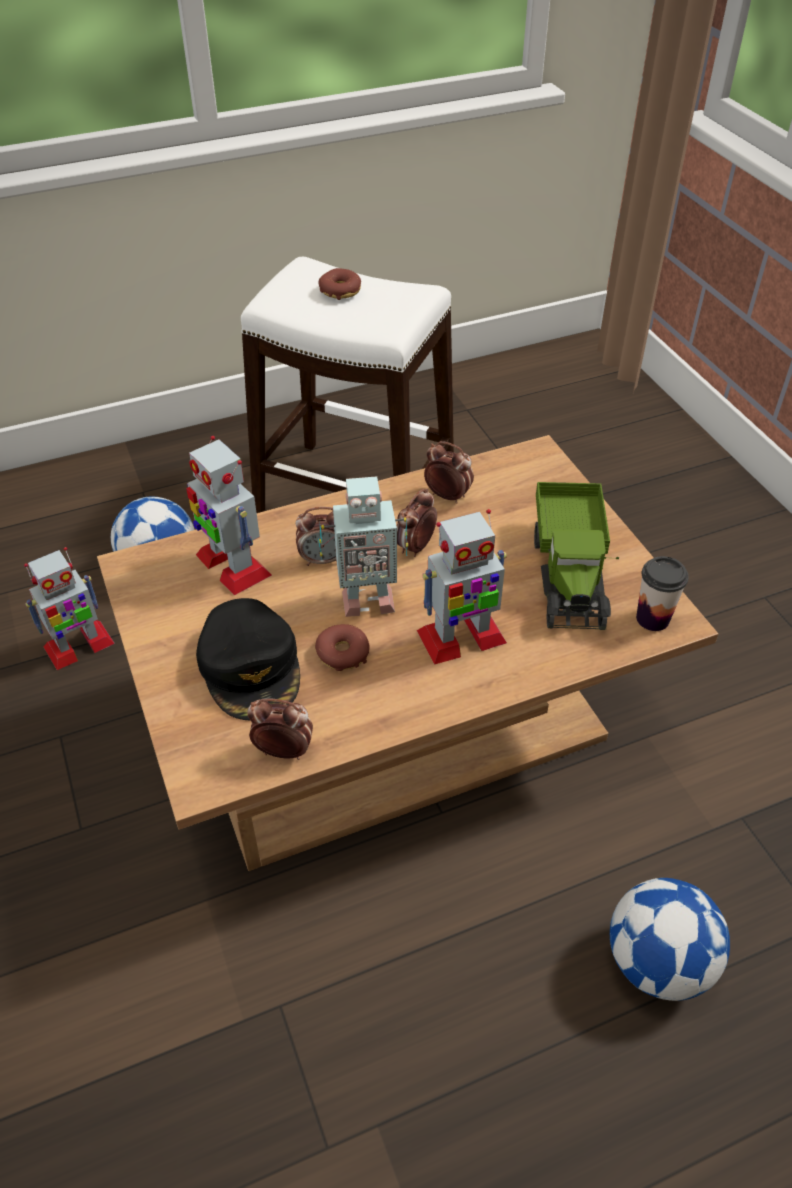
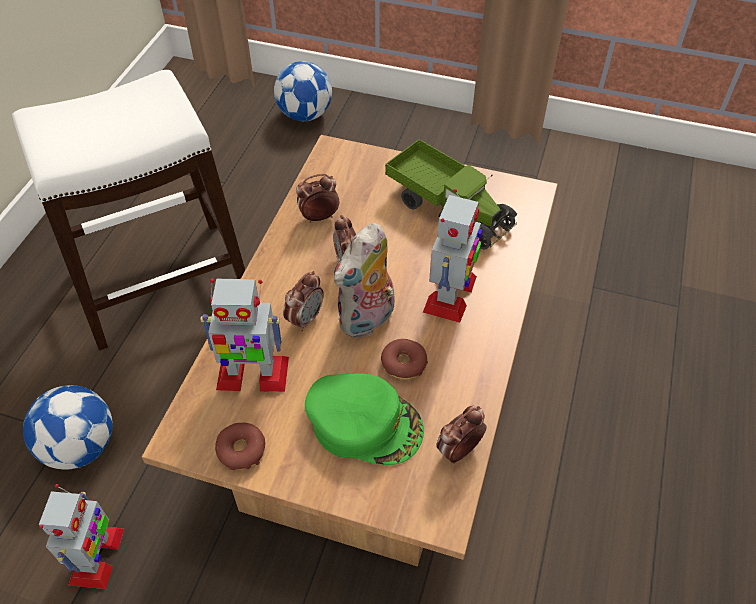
camera: 50 degrees left, 5 degrees up
(251, 666) = (365, 423): black cap -> green cap
(340, 290) = (95, 117): donut -> donut (241, 450)
(365, 599) = (367, 320): toy robot -> plush toy
(652, 618) = (521, 200): cup -> none
(658, 962) = (649, 392): football -> football (305, 115)

